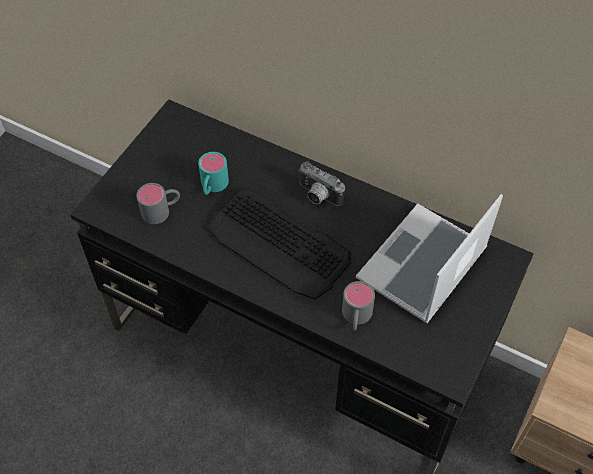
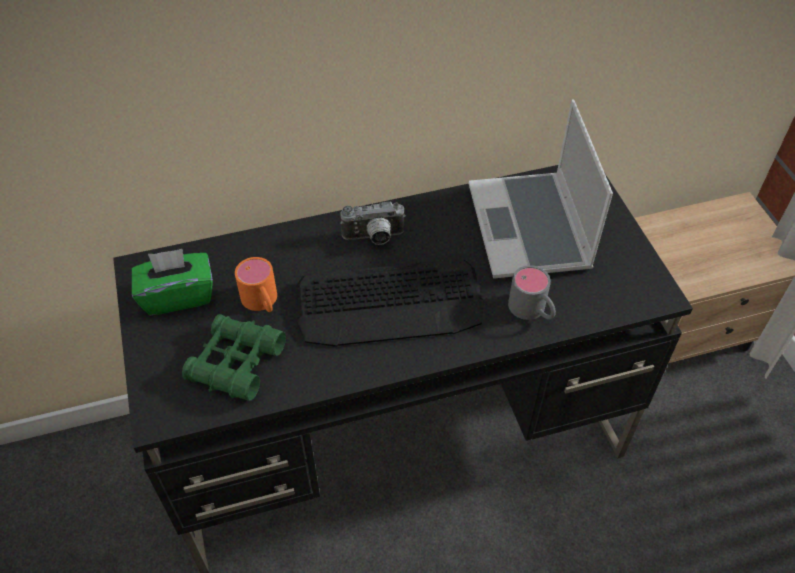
camera: 45 degrees left, 5 degrees down
(161, 210) = (236, 363): grey mug -> green binoculars
(175, 147) = (178, 295): none -> green tissue box
(212, 186) = (262, 302): turquoise mug -> orange mug

